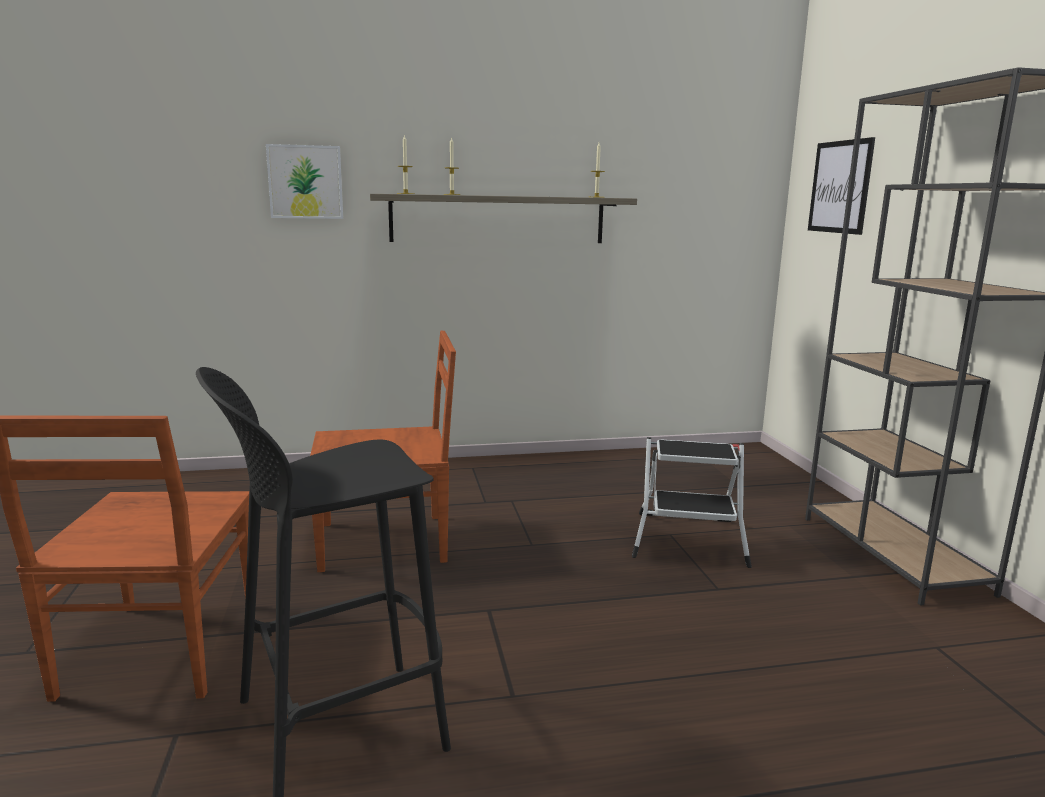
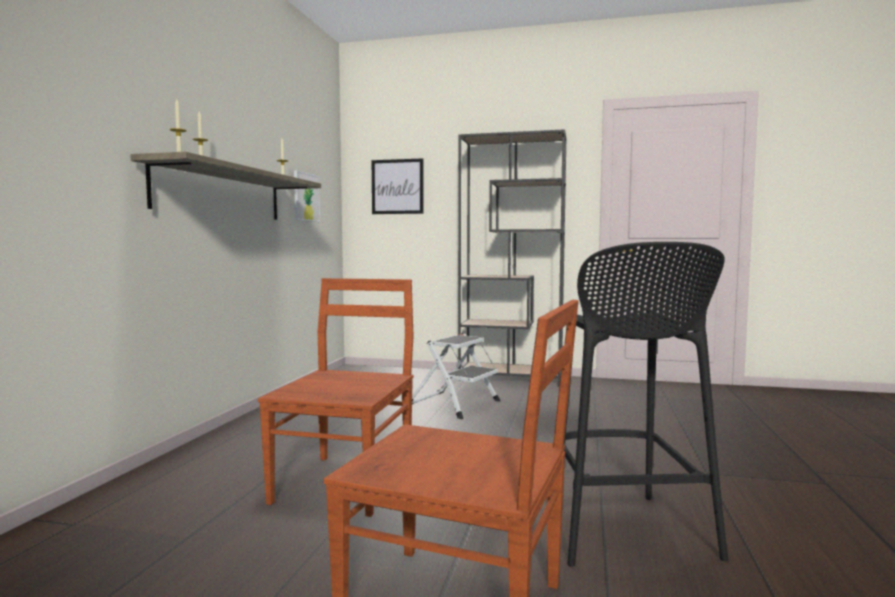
camera: 65 degrees left, 10 degrees down
(305, 182) = (68, 128): picture -> picture (306, 197)

